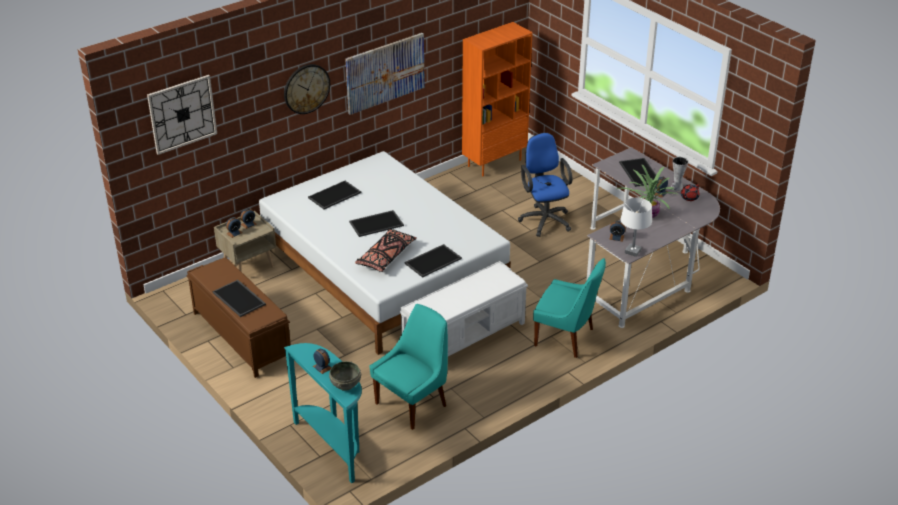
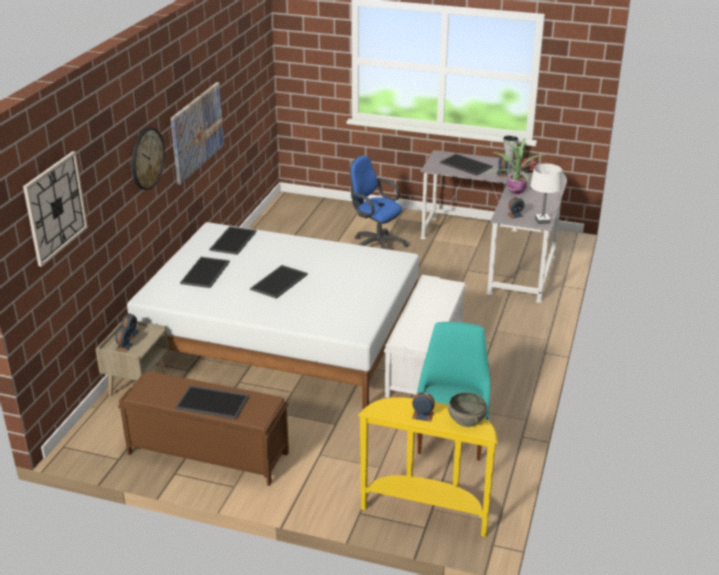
camera: 35 degrees left, 5 degrees down
(333, 446) = (426, 511): turquoise console table -> yellow console table
(386, 256) = (325, 305): black pillow -> none
(433, 260) = (373, 292): tray -> tray (232, 240)
(494, 162) = (278, 217): orange bookcase -> none
(566, 338) = (509, 327): turquoise chair -> none

